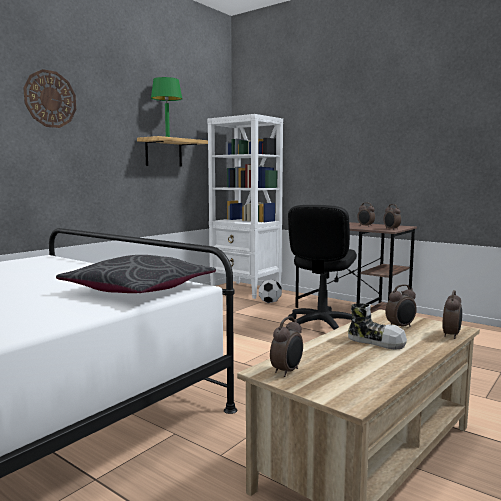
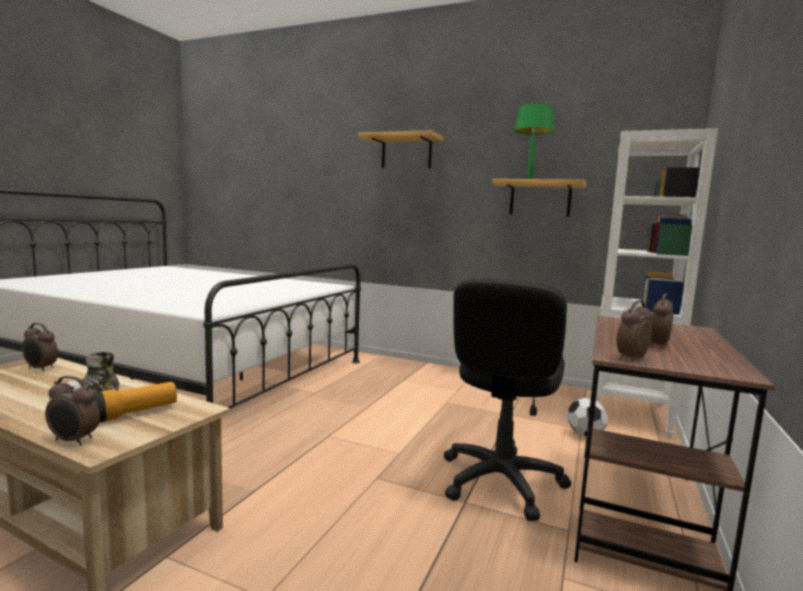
camera: 75 degrees right, 0 degrees up
(50, 99) = (406, 153): wall clock -> shelf
(139, 290) = (201, 304): grey pillow -> none
(321, 327) = (500, 481): black office chair -> black office chair turned 75 degrees counterclockwise
(400, 327) = (134, 414): alarm clock -> flashlight

